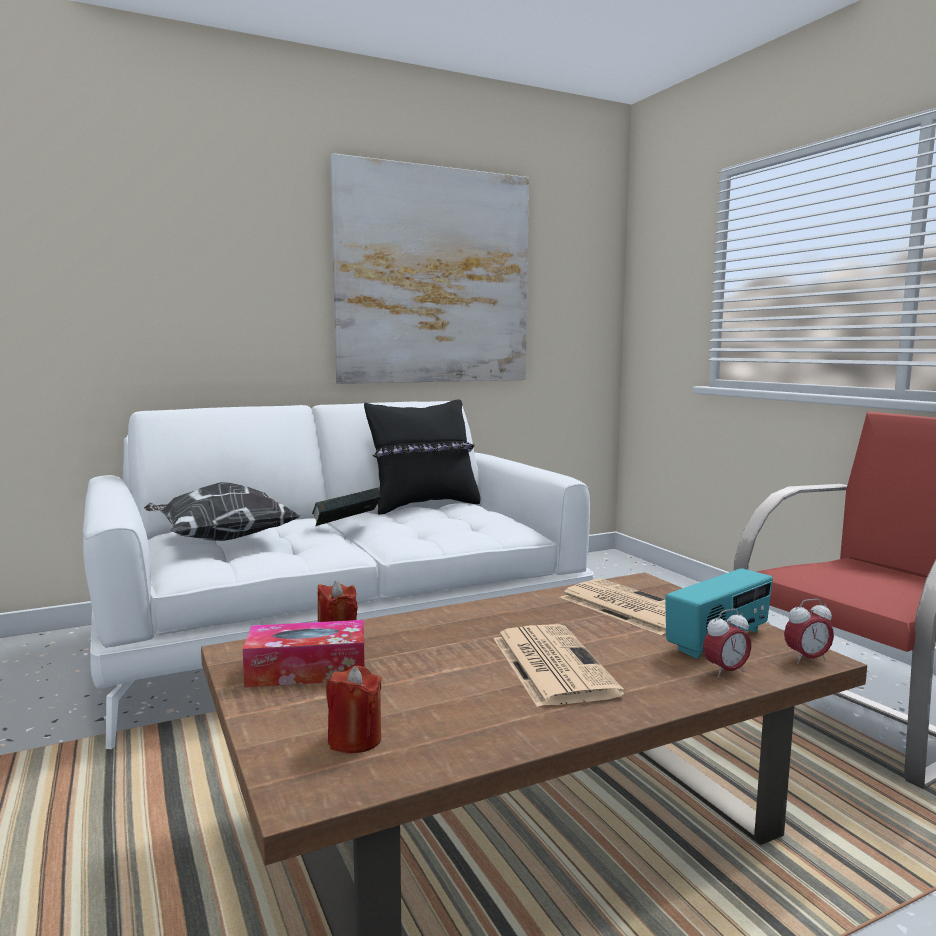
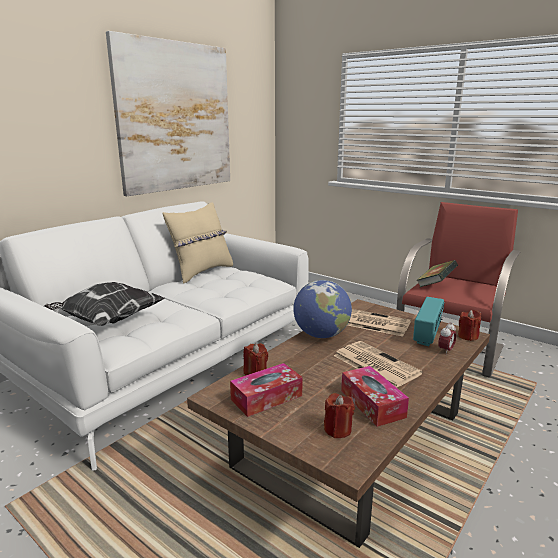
camera: 25 degrees left, 10 degrees up
(346, 527) = (175, 296): book -> book (435, 285)
(424, 506) = (202, 272): black pillow -> beige pillow
(467, 718) = (372, 403): none -> tissue box
(511, 608) = (321, 335): none -> globe
(806, 659) = (468, 336): alarm clock -> red candle

